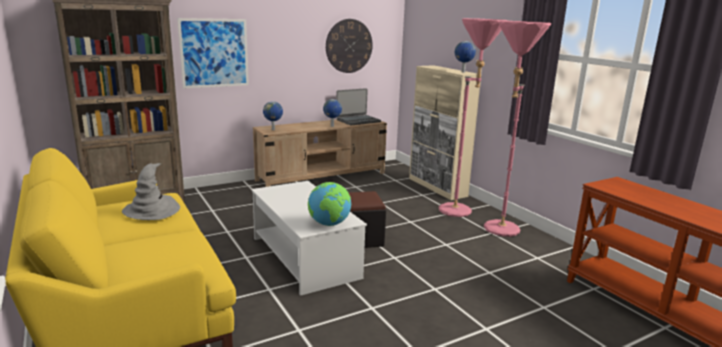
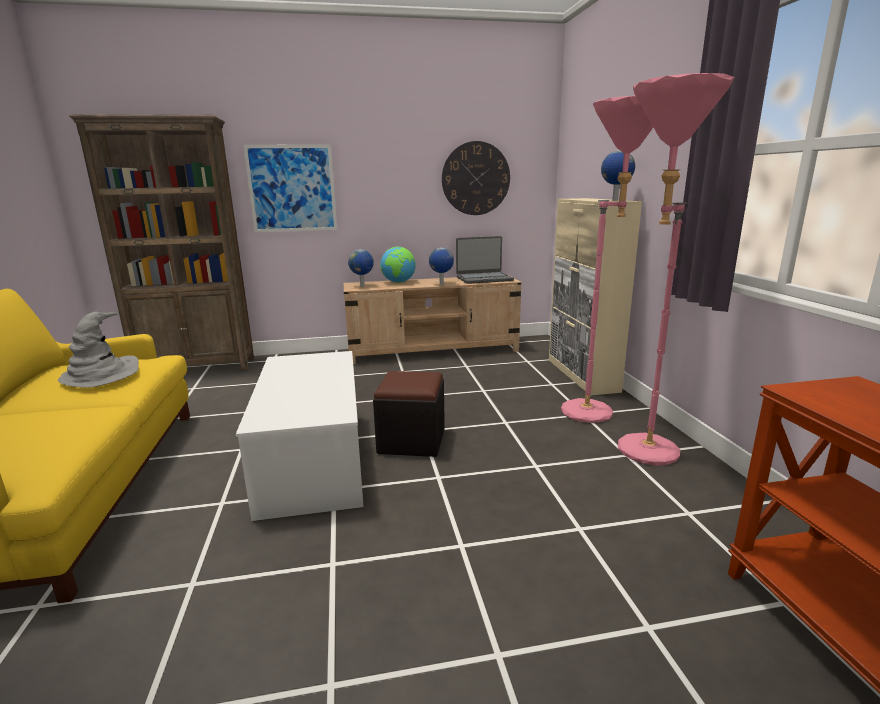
camera: 20 degrees right, 0 degrees up
(329, 224) = (302, 416): globe -> globe (398, 282)

